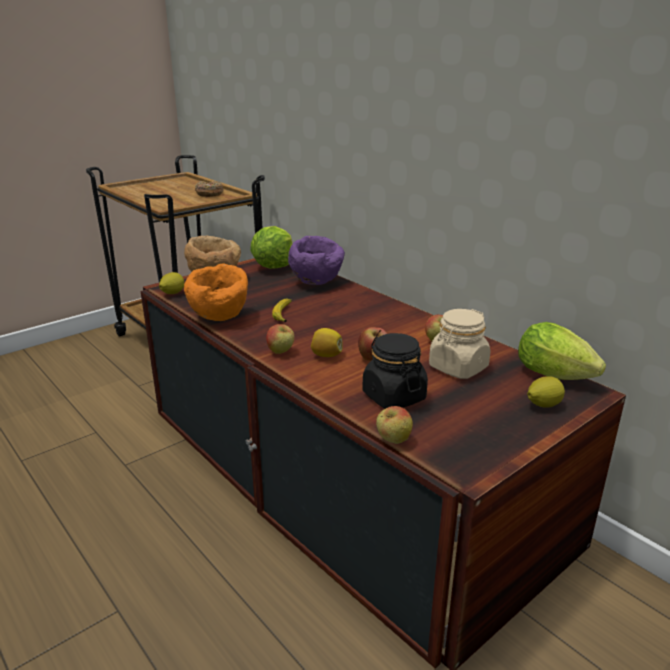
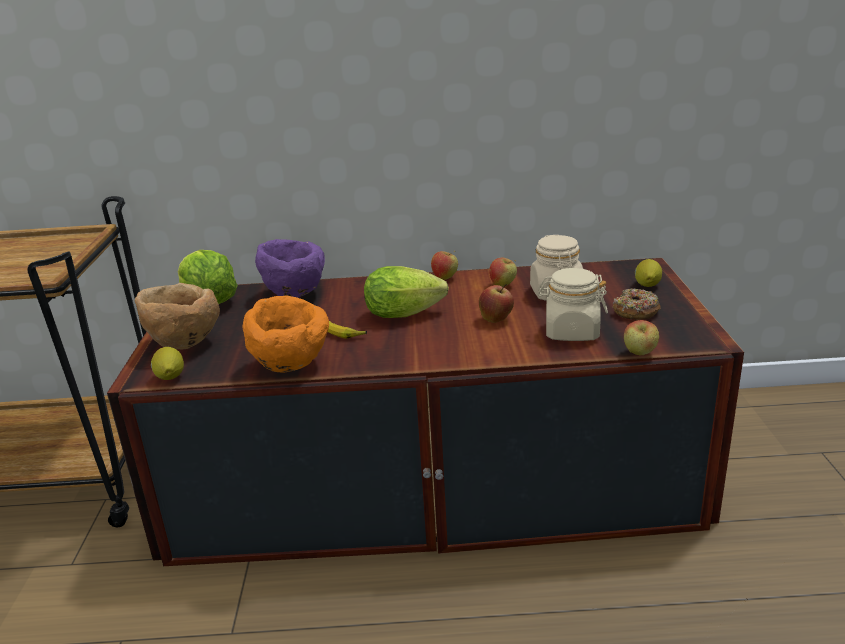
camera: 50 degrees left, 0 degrees up
(209, 194) = (36, 246): donut -> donut (635, 312)
(281, 352) = (422, 356): apple -> apple (445, 278)
(326, 355) = (460, 337): lemon -> none
(393, 396) = (571, 332): black jar -> beige jar
(558, 377) = (614, 267): lettuce -> lettuce (408, 314)

